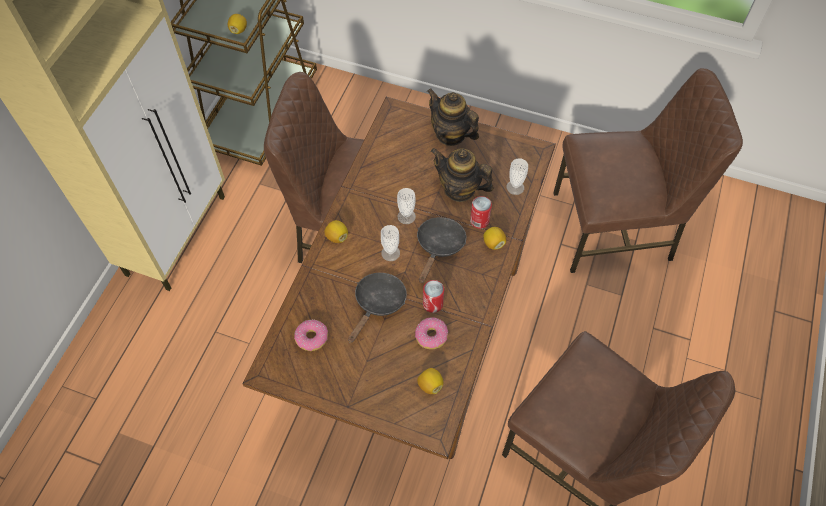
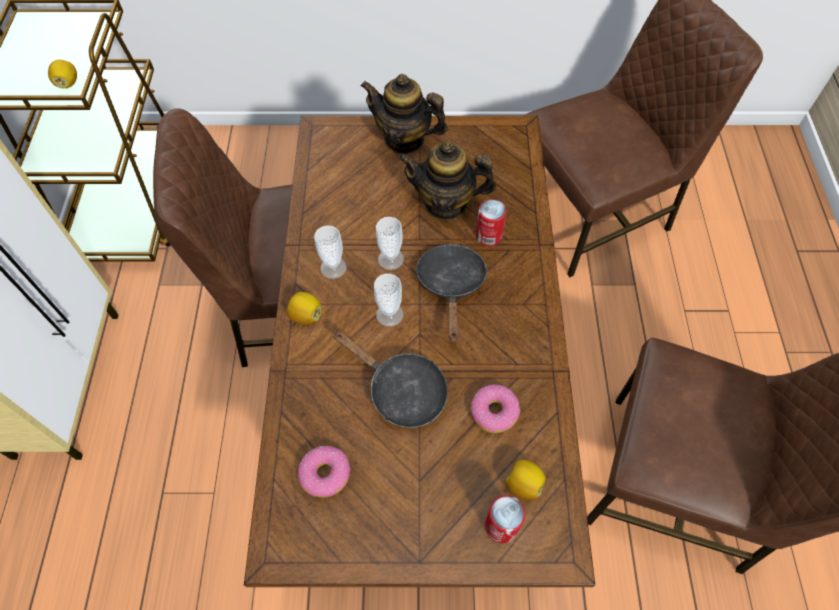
camera: 20 degrees left, 0 degrees up
(378, 303) = (401, 390): black frying pan -> black frying pan turned 120 degrees clockwise
(433, 304) = (476, 366): can -> can (501, 526)
(493, 243) = (519, 259): lemon -> none
(515, 187) = (514, 181): cup -> cup (333, 268)

